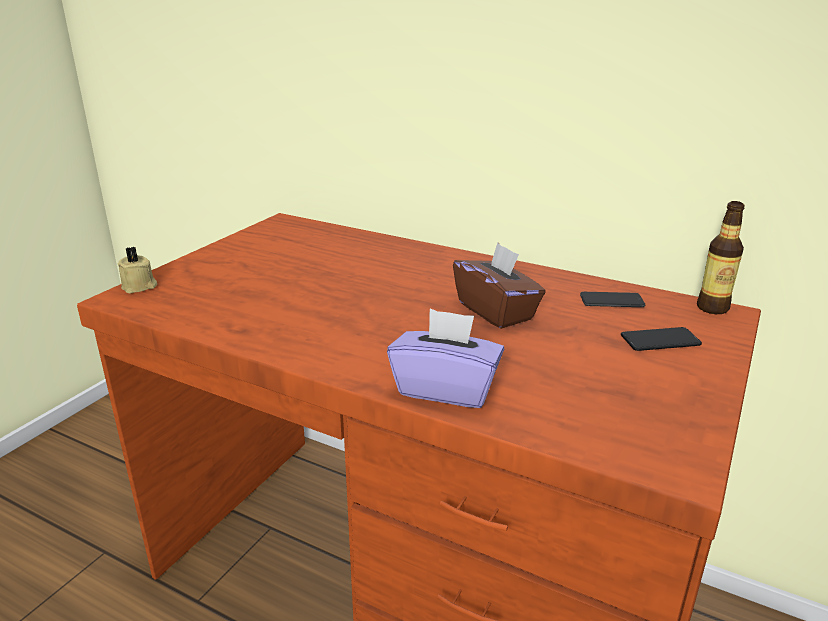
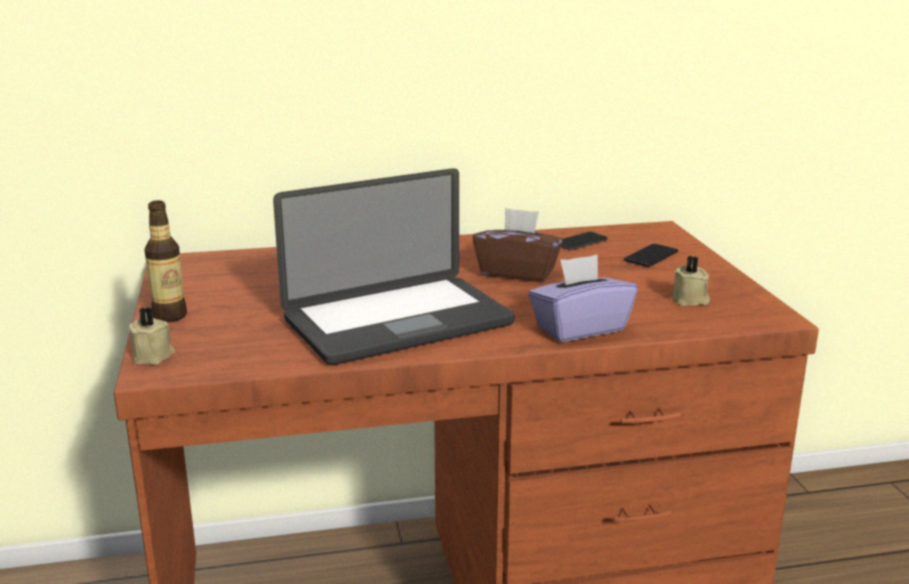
camera: 40 degrees left, 5 degrees down
(319, 321) = (398, 323): none -> laptop
(614, 406) = (690, 300): none -> beige candle
(712, 308) = (646, 228): bottle -> bottle (170, 316)

